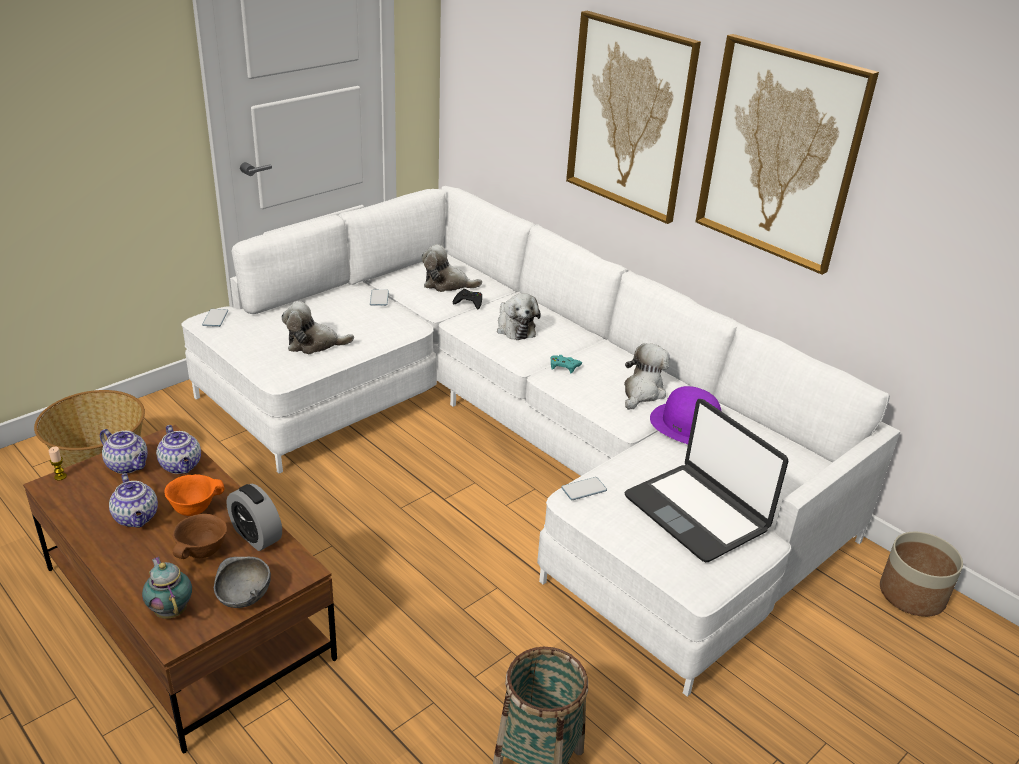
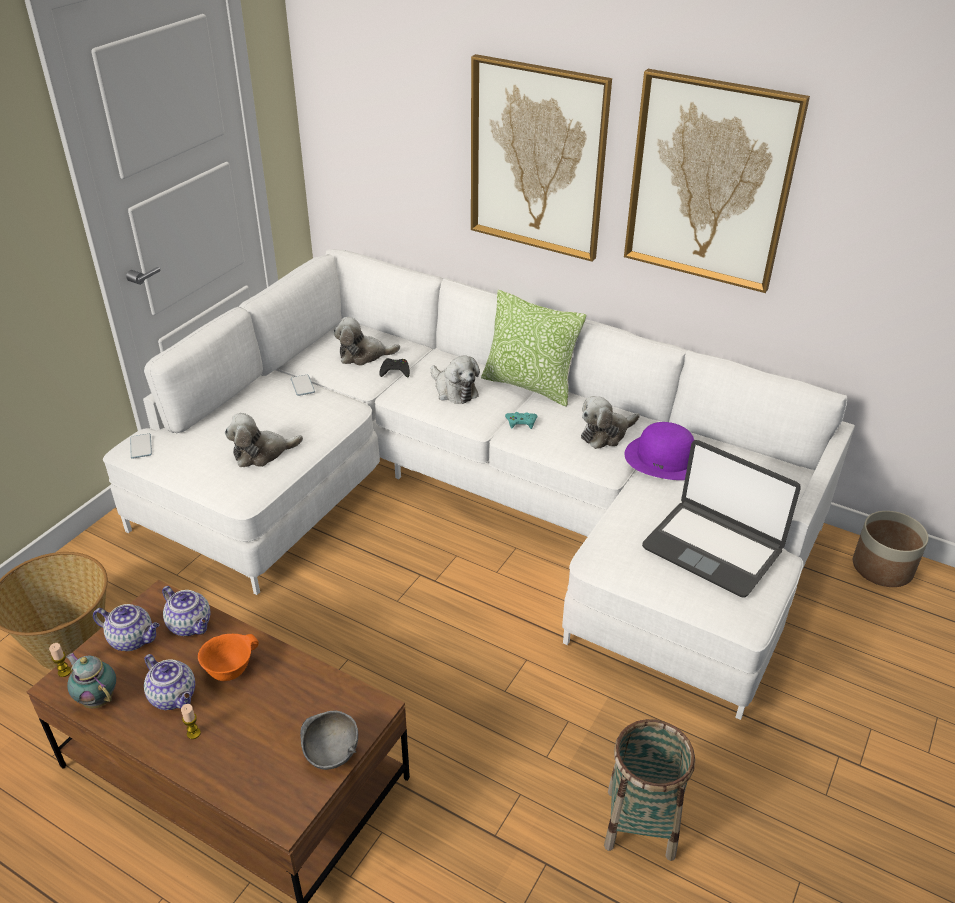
camera: 15 degrees left, 5 degrees up
(137, 550) = (193, 733): none -> candle
(171, 610) = (265, 789): teapot -> teapot (97, 698)
(202, 553) = (264, 717): brown bowl -> none
(256, 536) = (309, 683): alarm clock -> none
(584, 489) = (602, 550): phone -> none
(589, 337) = (529, 385): none -> pillow
(642, 392) = (606, 434): plush toy -> plush toy turned 135 degrees counterclockwise

